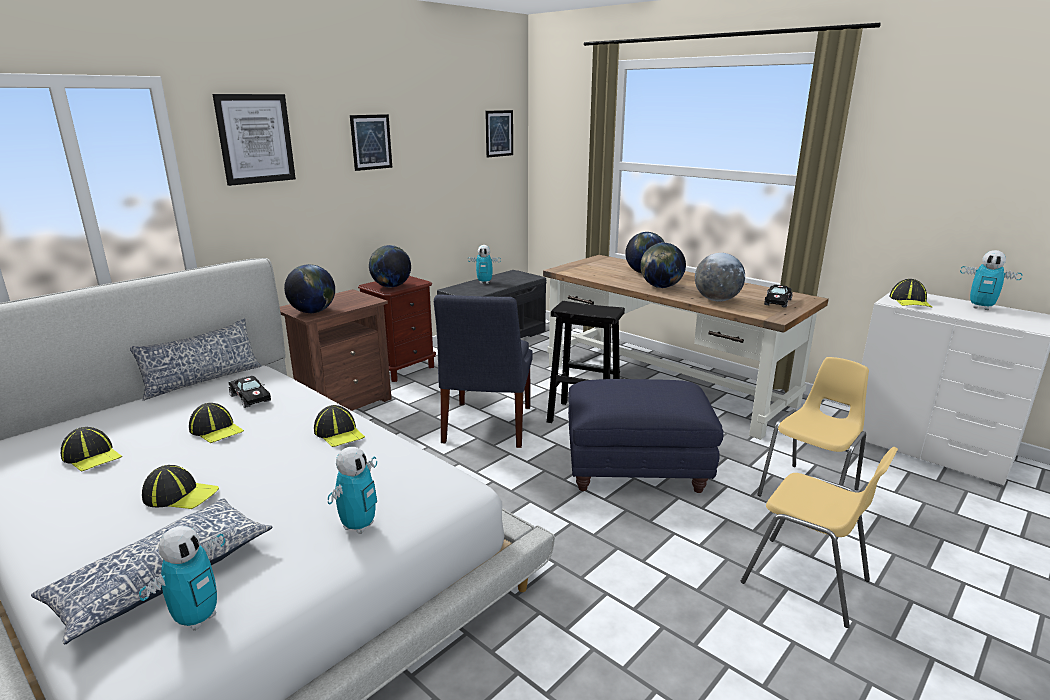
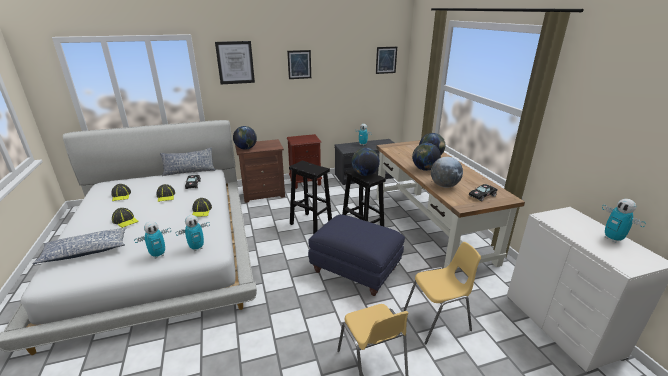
camera: 30 degrees right, 5 degrees up
(197, 619) = (77, 270): toy robot -> toy robot (197, 248)
(391, 286) = (299, 140): globe -> globe (364, 174)
(486, 426) = (310, 223): blue chair -> black stool
(910, 301) = (561, 219): cap -> none

